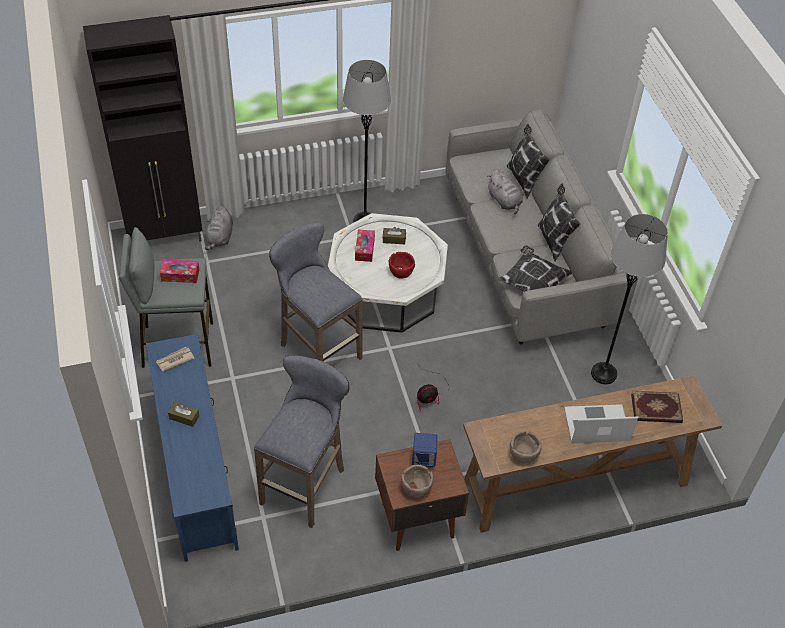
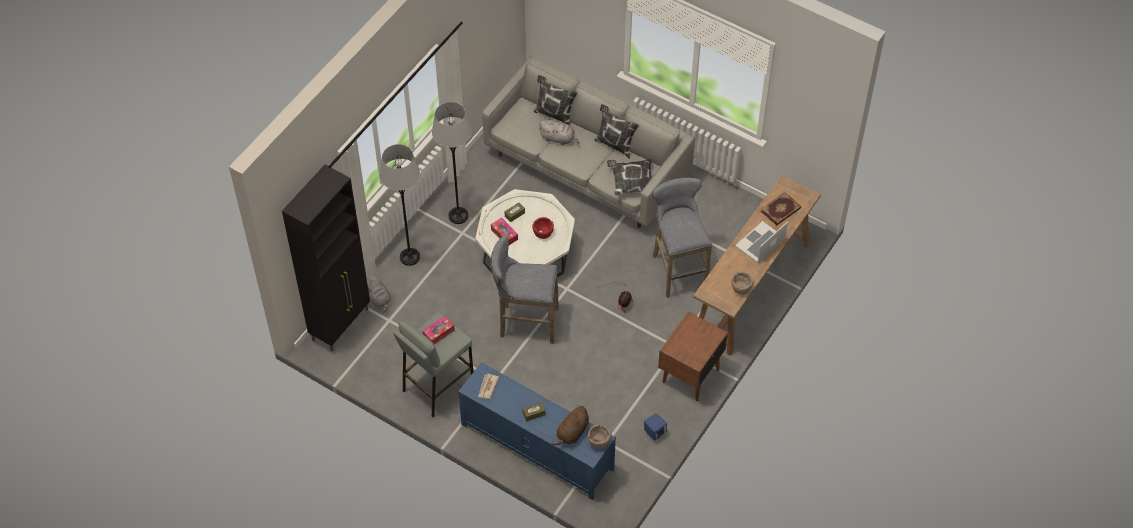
camera: 40 degrees left, 5 degrees up
(195, 465) = (572, 433): none -> brown plush toy
(305, 483) = (609, 405): grey stool -> grey stool (677, 269)
(416, 489) = (699, 352): brown bowl -> brown bowl (598, 442)
(424, 458) = (686, 332): blue speaker -> blue speaker (655, 432)
(603, 374) = (703, 210): grey floor lamp -> grey floor lamp (410, 257)

